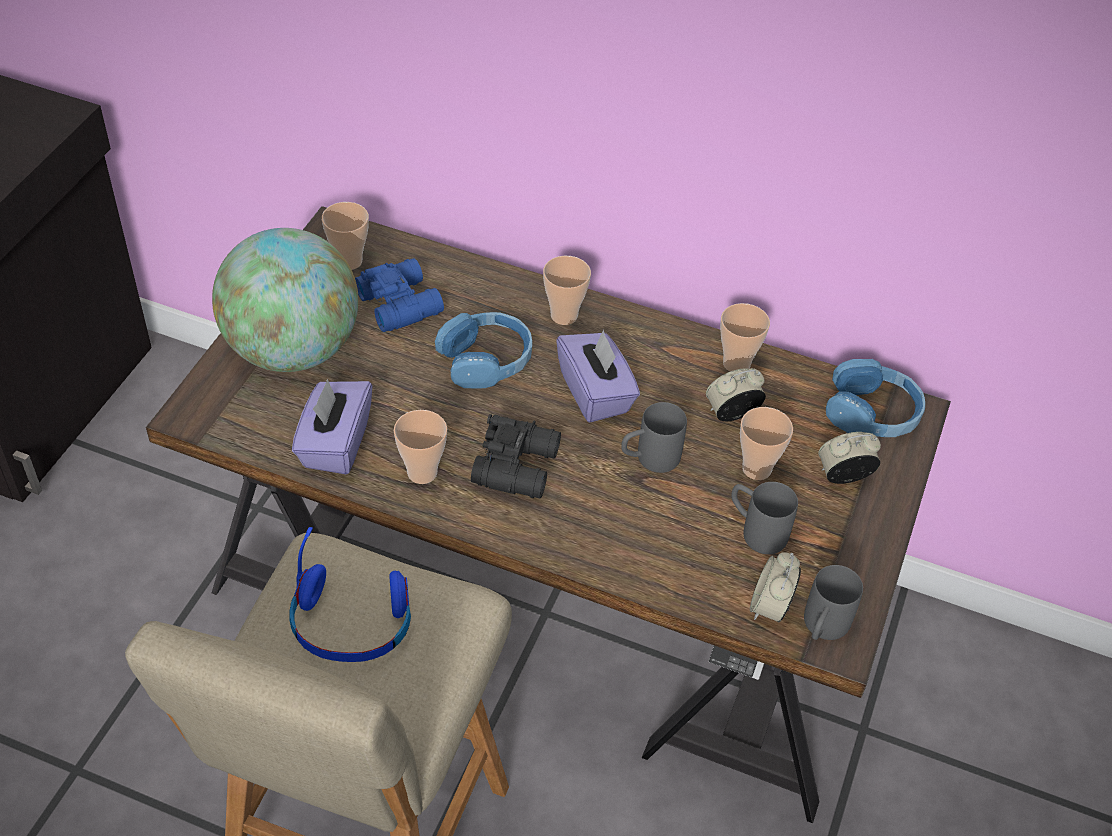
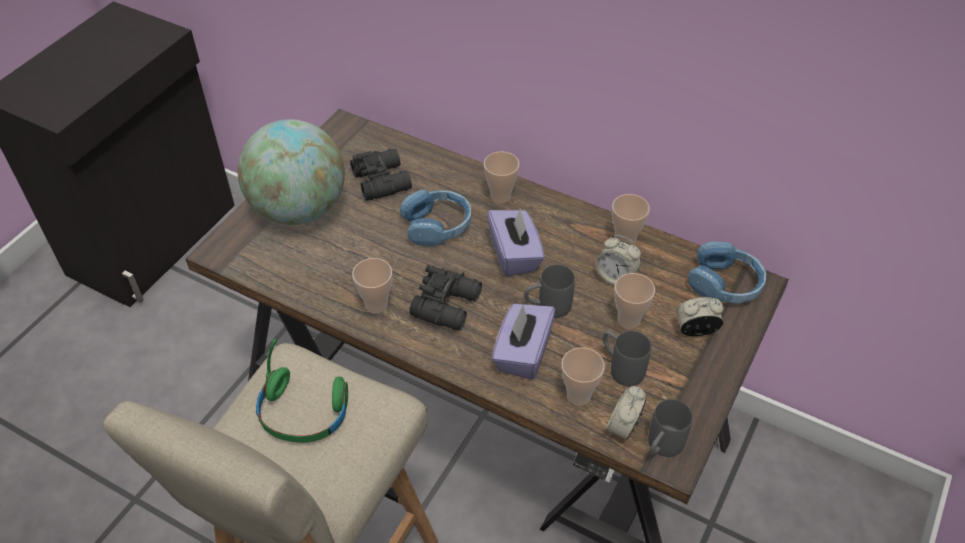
camera: 10 degrees right, 0 degrees up
(335, 444) = (317, 279): purple tissue box -> purple tissue box (522, 353)
(349, 261) = (351, 148): cup -> cup (578, 395)
(351, 623) = (303, 413): blue headphones -> green headphones
(400, 302) = (382, 180): blue binoculars -> black binoculars
(732, 413) = (616, 277): alarm clock -> alarm clock turned 135 degrees counterclockwise

